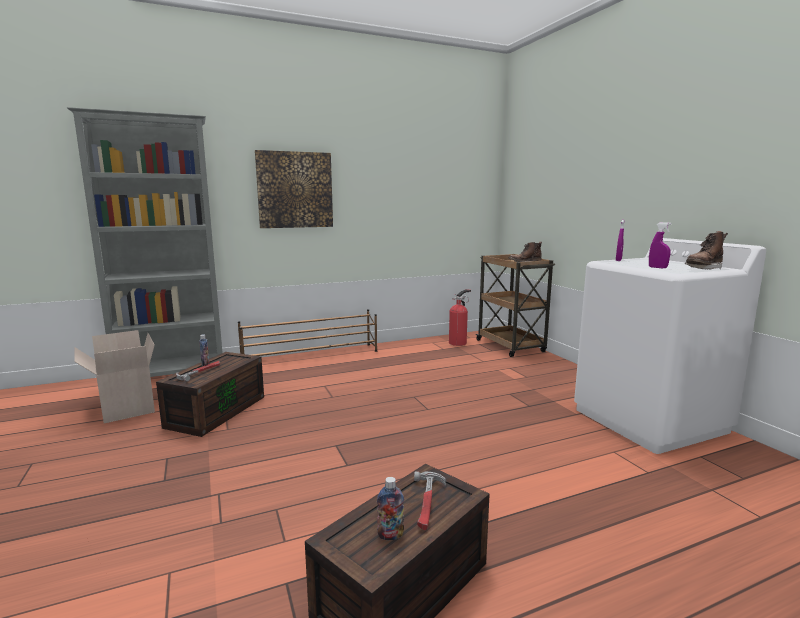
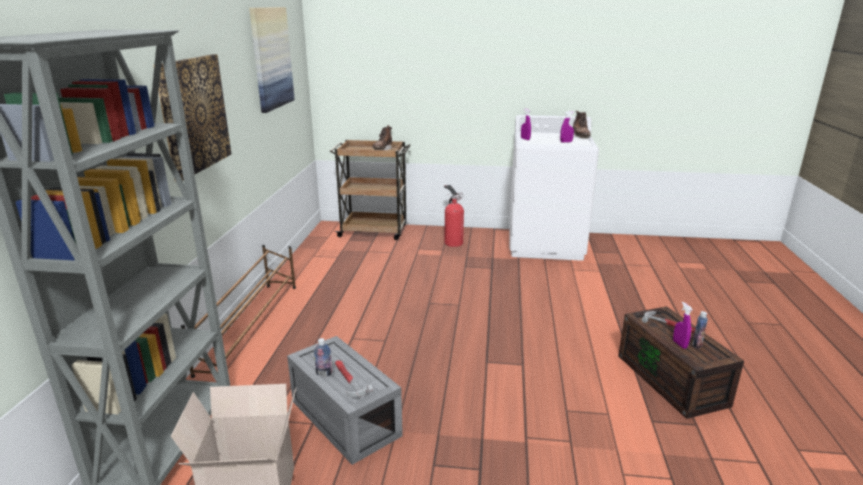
camera: 60 degrees left, 10 degrees up
(216, 411) = (342, 418): brown storage box -> grey storage box
(373, 517) = (679, 344): none -> purple spray bottle
(426, 168) = (271, 58): none -> picture
(458, 342) = (332, 246): fire extinguisher -> fire extinguisher (452, 242)

